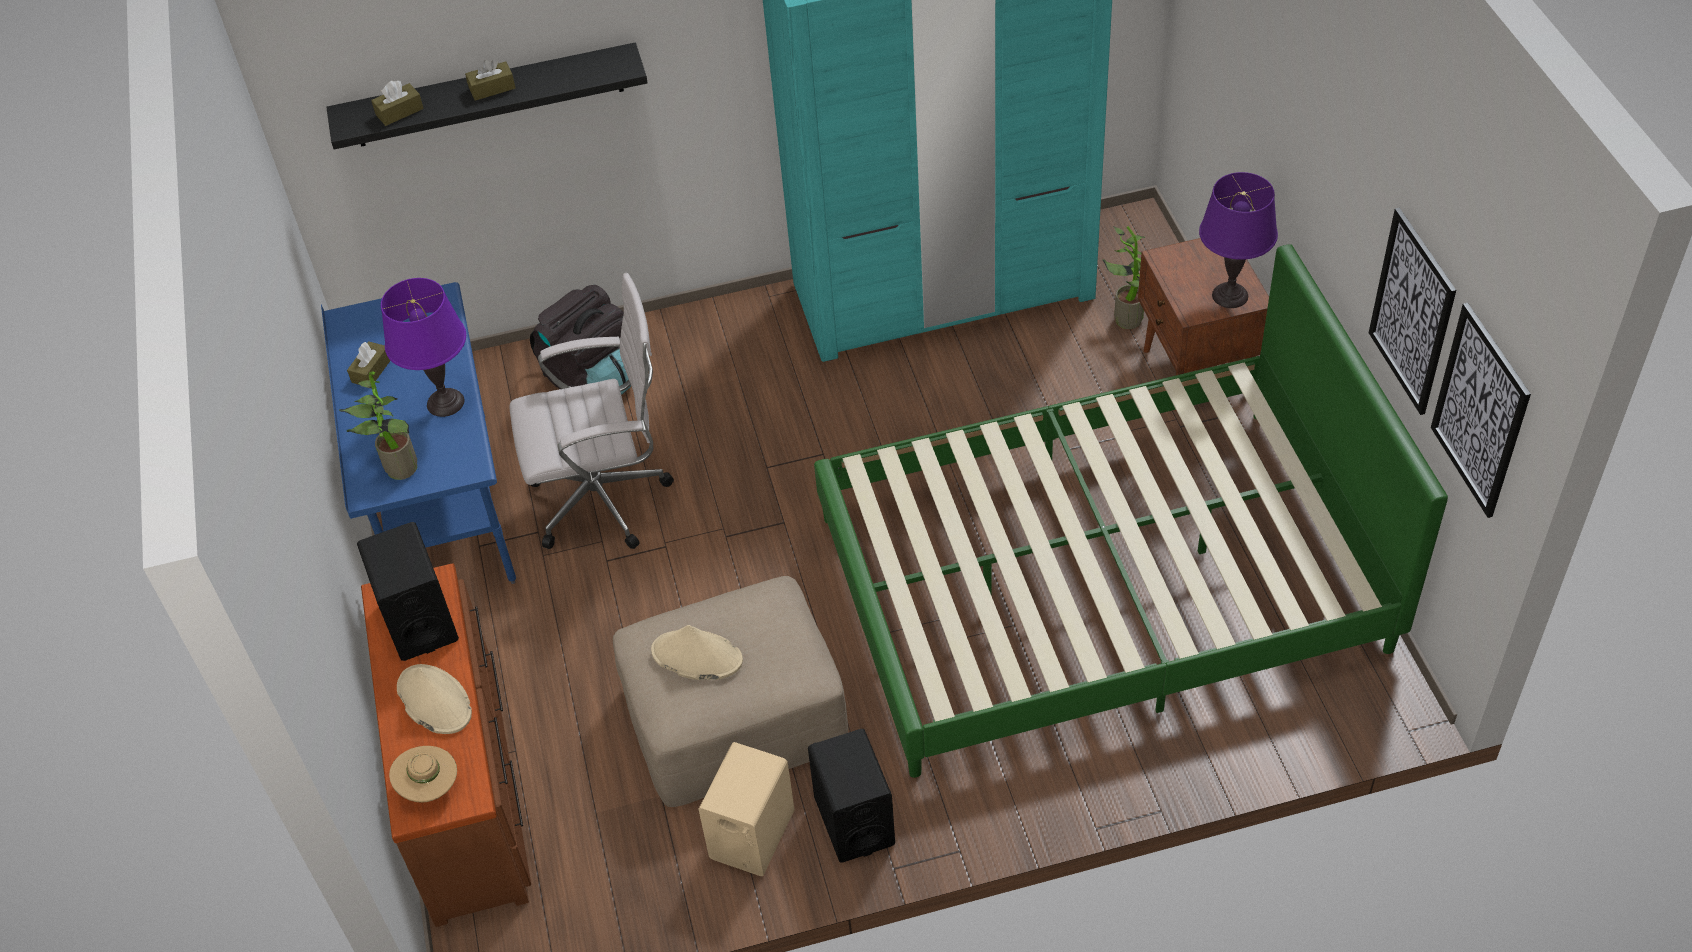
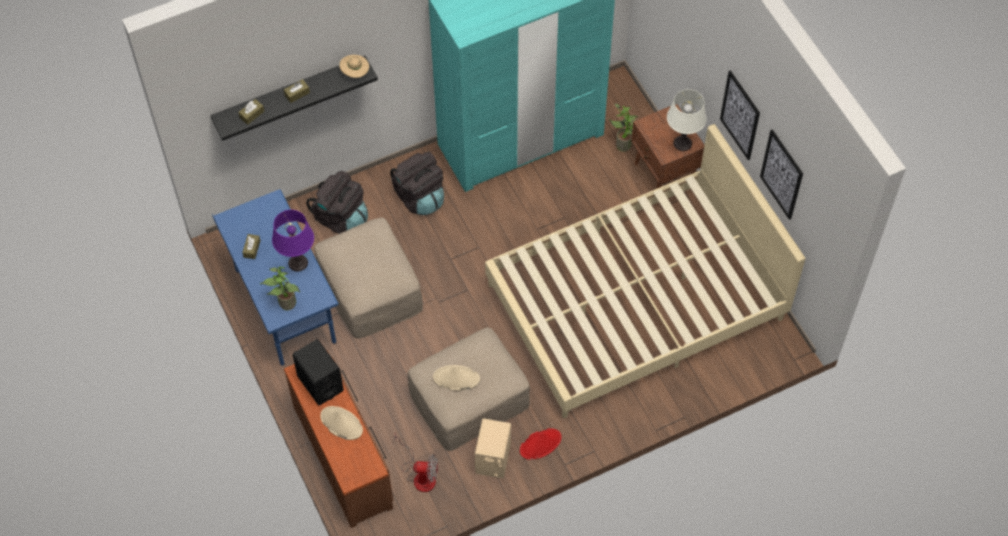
camera: 15 degrees left, 10 degrees up
(429, 786) = (353, 466): beige hat -> beige hat (355, 73)
(600, 845) = (420, 475): none -> fan
(607, 499) = (370, 288): white office chair -> beige ottoman
(739, 361) = (419, 197): none -> black backpack
(854, 821) = (540, 444): black speaker -> red hat
(1101, 583) = (636, 302): green bed -> beige bed
(1230, 295) = (682, 143): purple table lamp -> white table lamp
(1480, 411) = (818, 225): picture -> picture (740, 115)

